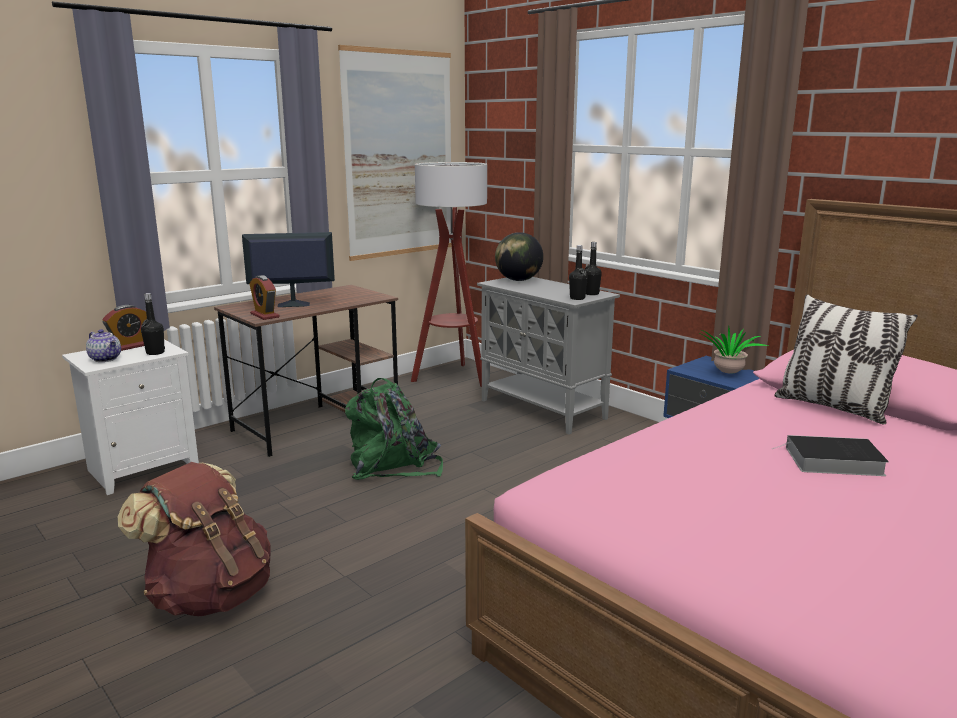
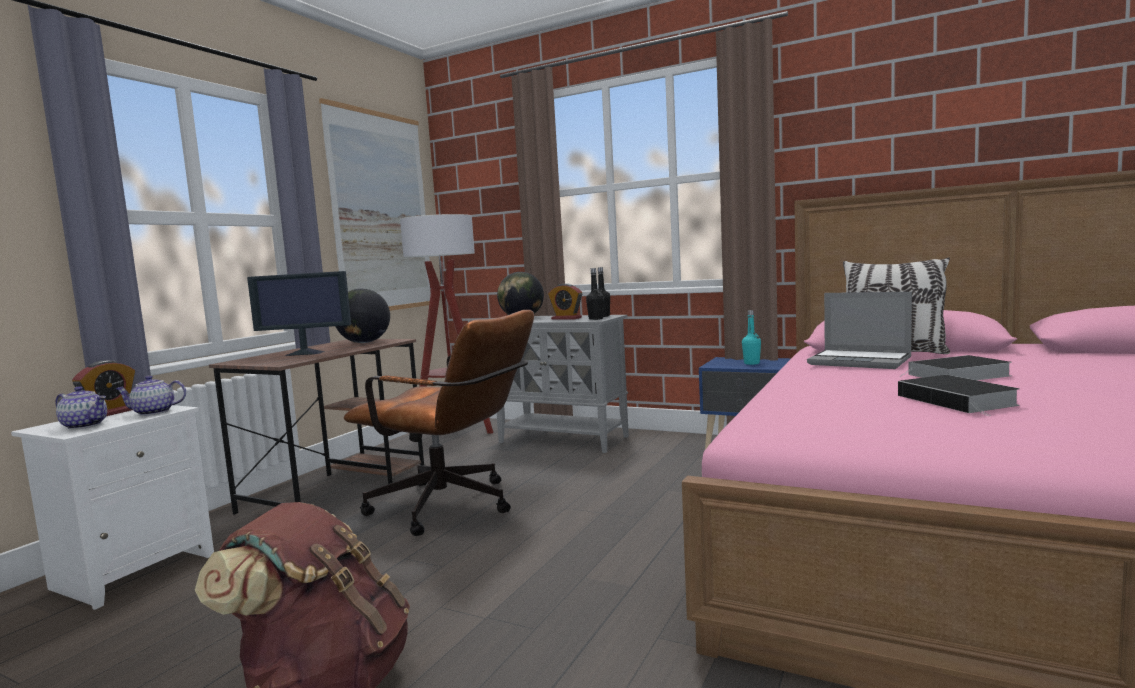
camera: 20 degrees left, 10 degrees down
(155, 352) = (153, 413): black bottle -> teapot
(264, 315) = (283, 361): alarm clock -> alarm clock (566, 318)
(292, 304) = (305, 353): monitor -> monitor turned 150 degrees counterclockwise
(352, 295) = (364, 342): none -> globe
(393, 465) = (453, 507): green backpack -> brown office chair
(728, 374) = (751, 363): potted plant -> turquoise bottle
(764, 499) = (959, 401): none -> book
(775, 415) = (861, 361): none -> laptop

